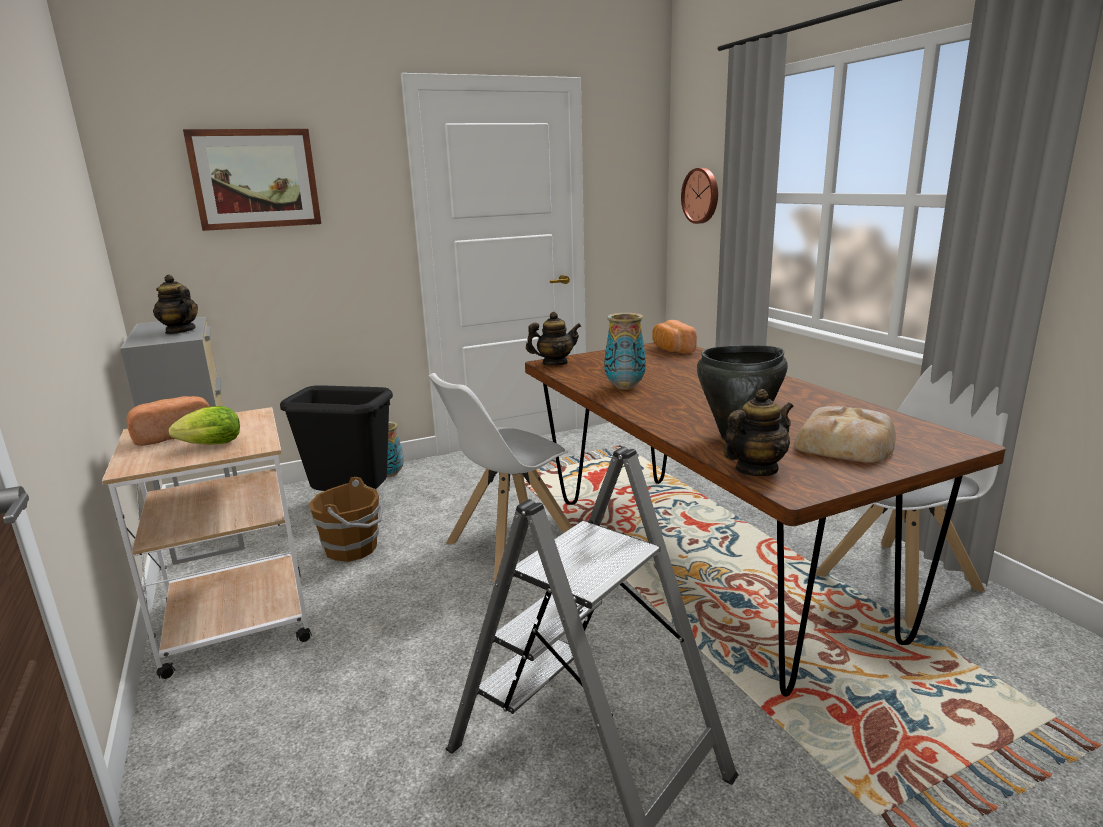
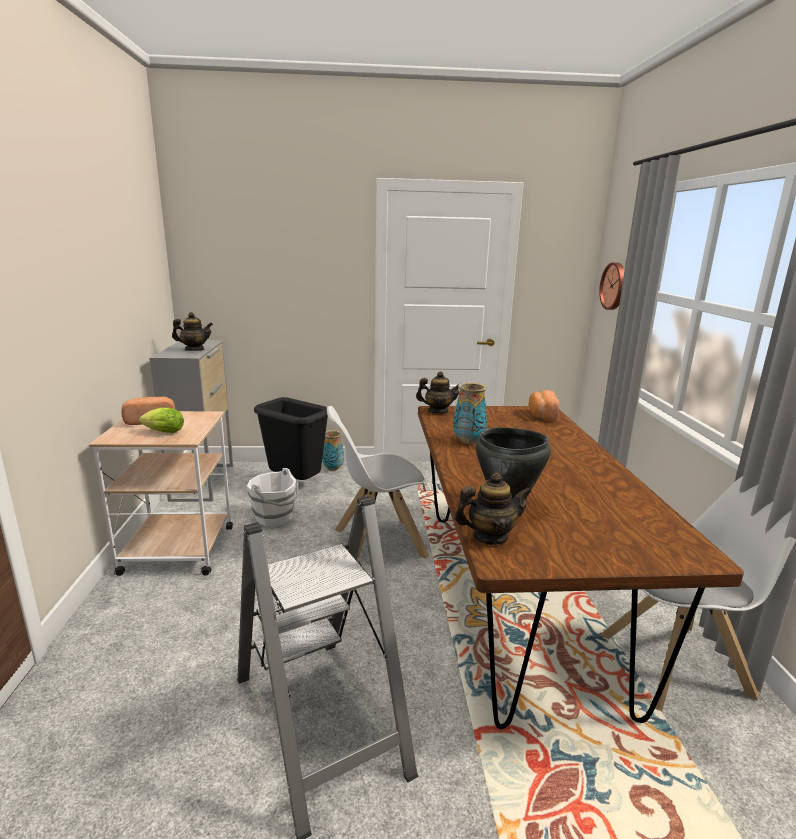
camera: 20 degrees right, 0 degrees up
(180, 331) = (194, 350): teapot -> teapot turned 120 degrees clockwise
(255, 179) = (266, 250): picture -> none
(353, 548) = (275, 518): brown bucket -> white bucket
(846, 443) = (592, 532): bread -> none

